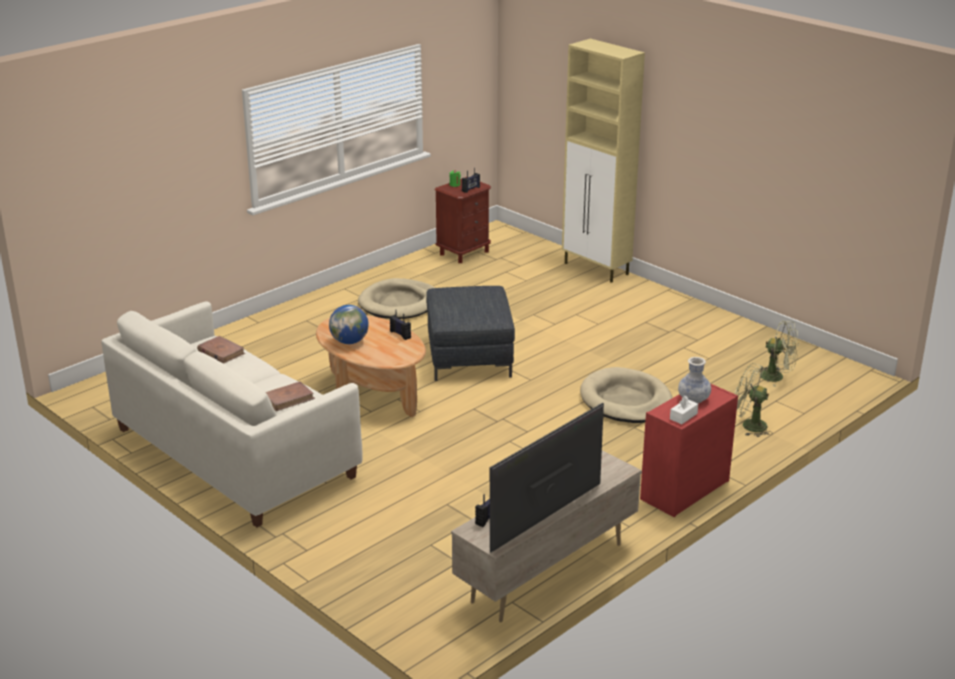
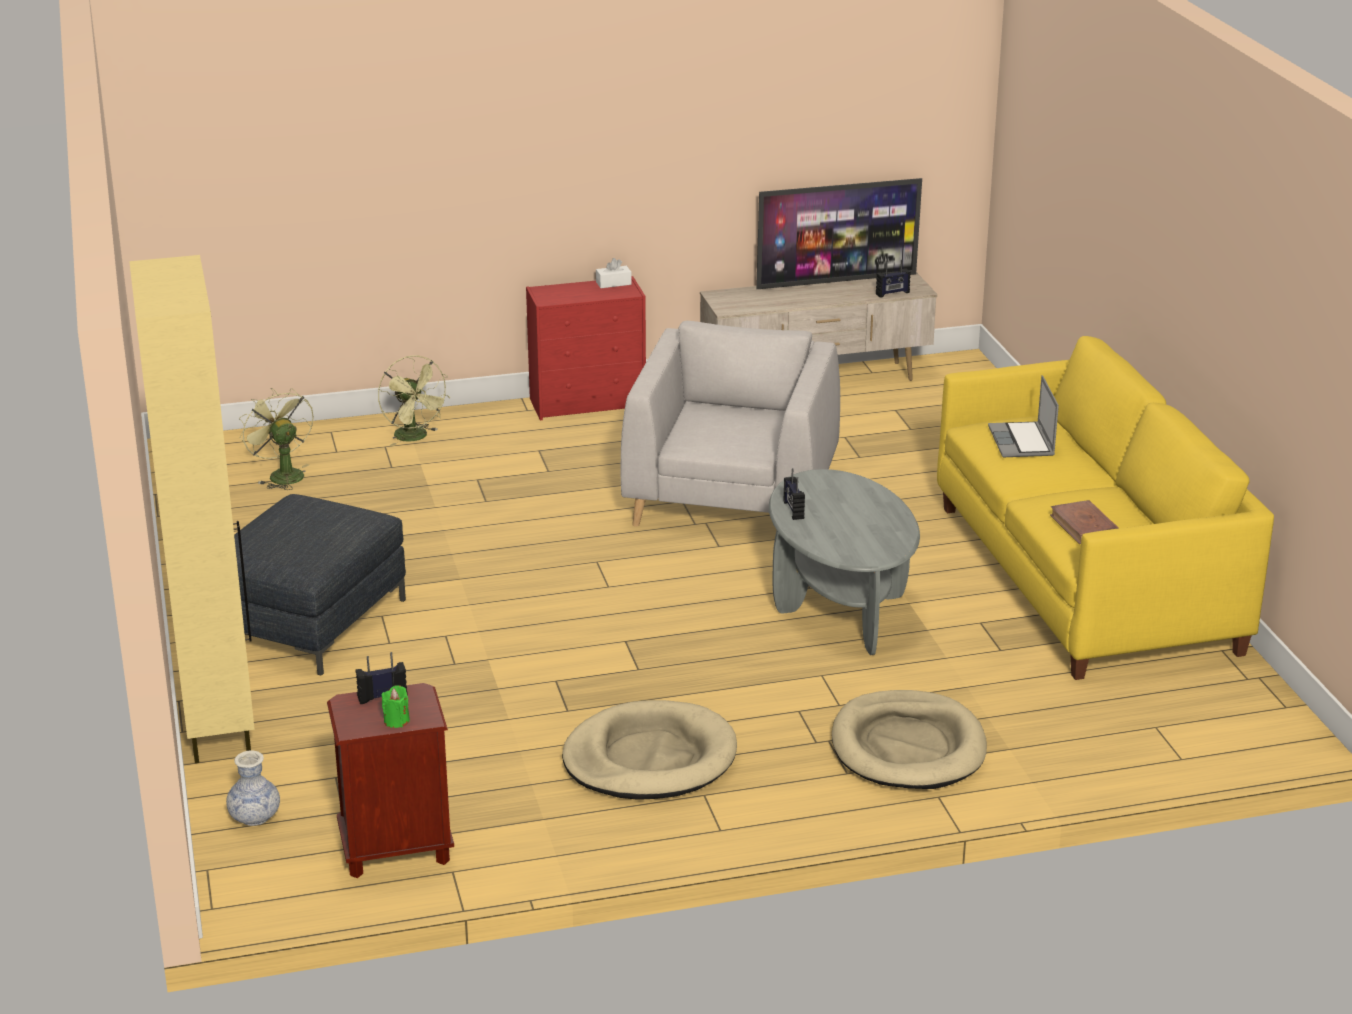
camera: 150 degrees left, 0 degrees up
(235, 453) = (1085, 577): white sofa -> yellow sofa
(288, 398) = (1022, 442): brown book -> laptop
(349, 341) = (876, 519): globe -> none
(372, 394) = (840, 604): brown coffee table -> grey coffee table
(468, 356) = (641, 621): grey ottoman -> grey ottoman (309, 622)
(500, 443) = (732, 497): none -> grey armchair
(626, 400) = (511, 501): beige dog bed -> beige dog bed (908, 747)
(693, 399) = (577, 294): vase -> vase (255, 817)

